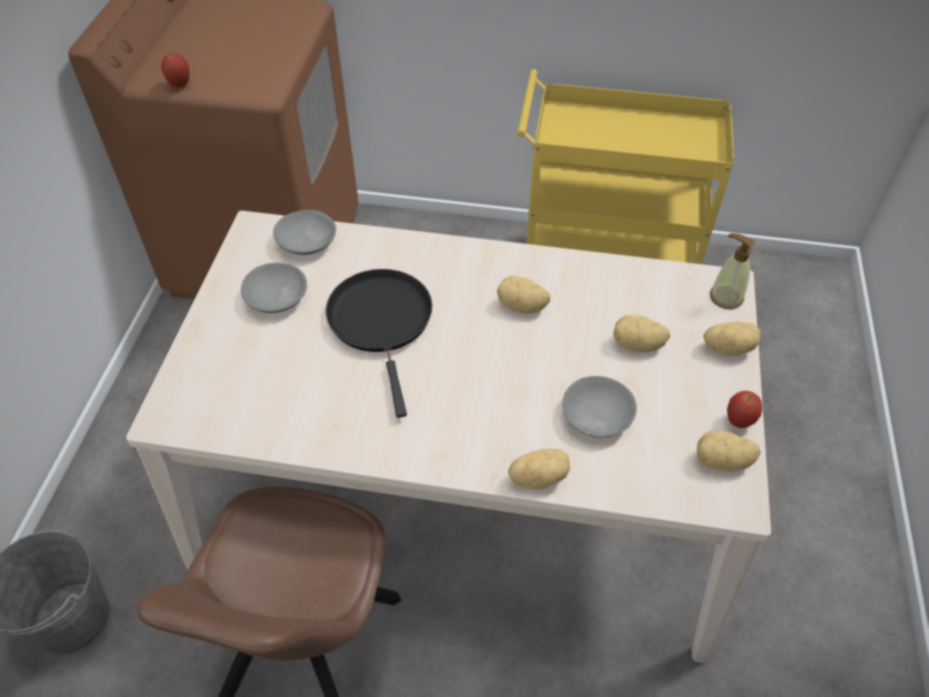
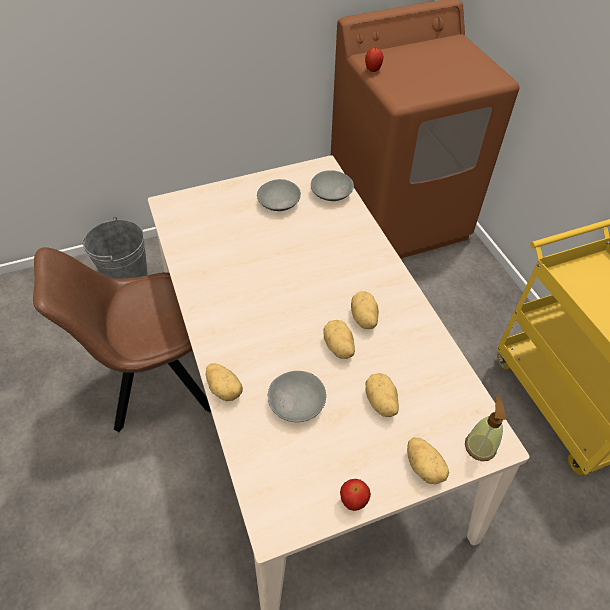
camera: 60 degrees right, 0 degrees up
(382, 322) = (295, 255): black frying pan -> none
(722, 462) = (306, 503): potato -> potato (338, 347)

